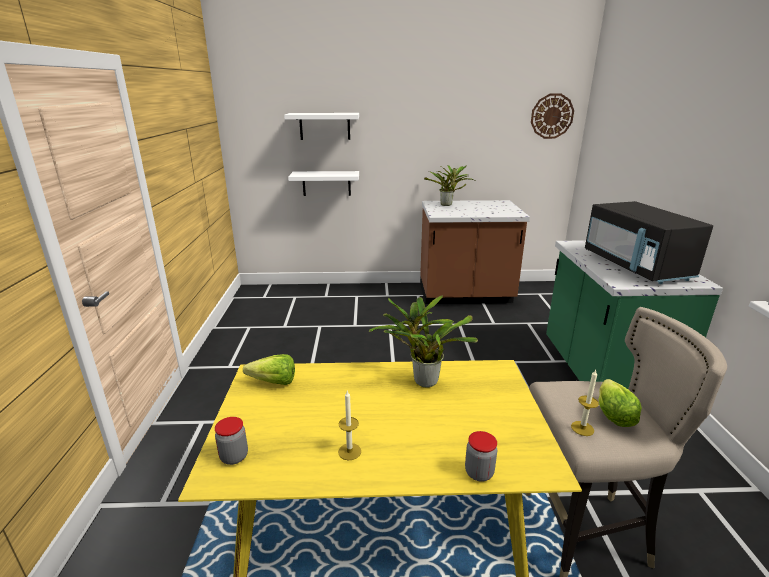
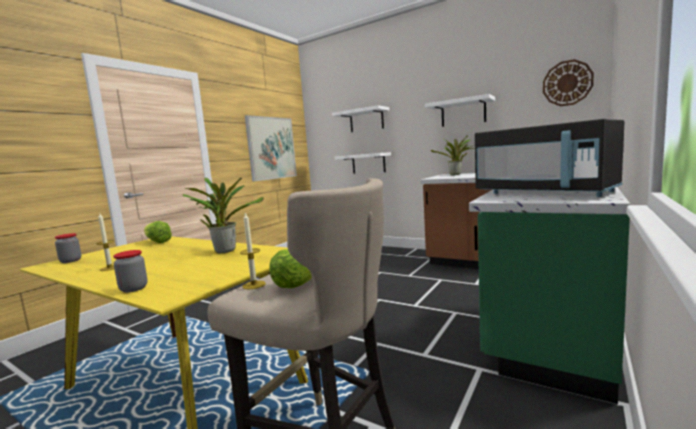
camera: 35 degrees right, 15 degrees down
(197, 166) = (271, 148): none -> picture
(450, 132) = (463, 113): none -> white shelf
(635, 266) = (544, 193): black microwave -> black microwave turned 60 degrees counterclockwise

